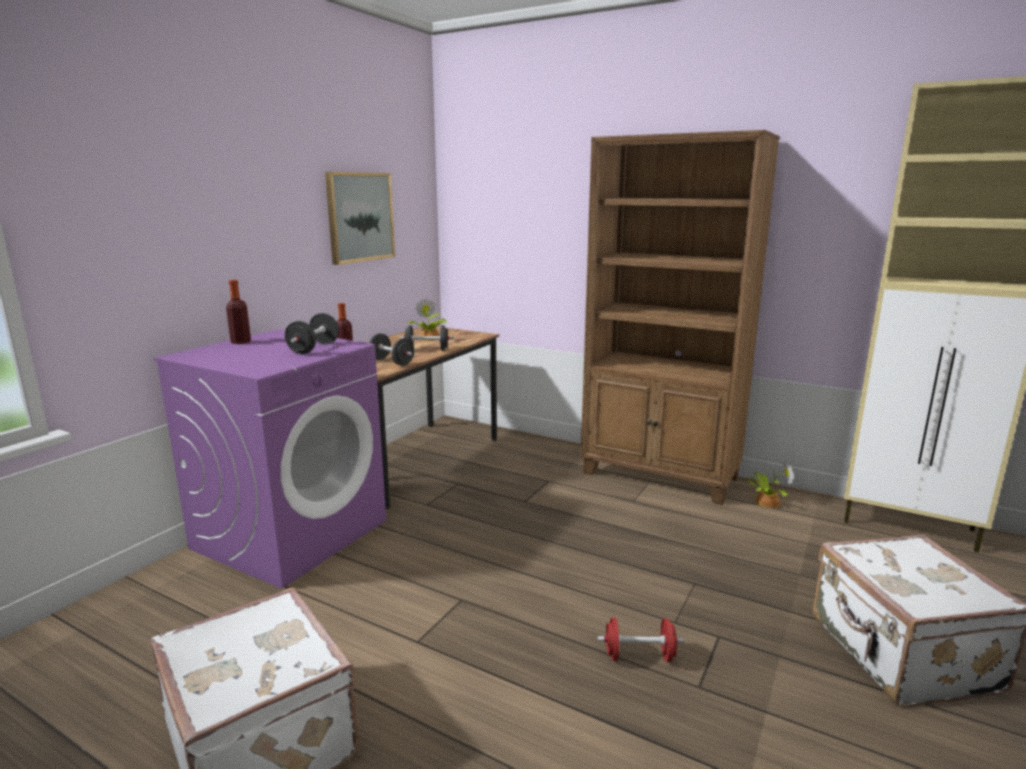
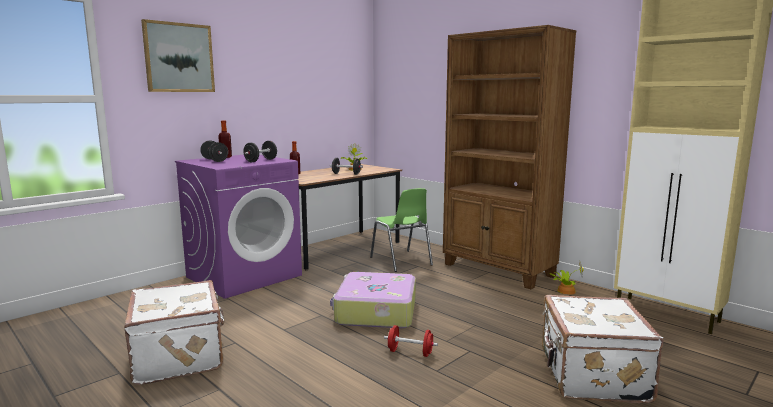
camera: 15 degrees right, 5 degrees down
(360, 217) = (313, 90): picture -> picture (179, 58)
(391, 362) = (318, 178): black dumbbell -> black dumbbell (214, 160)
(520, 475) = (401, 261): none -> green chair
(539, 579) = (375, 312): none -> suitcase

